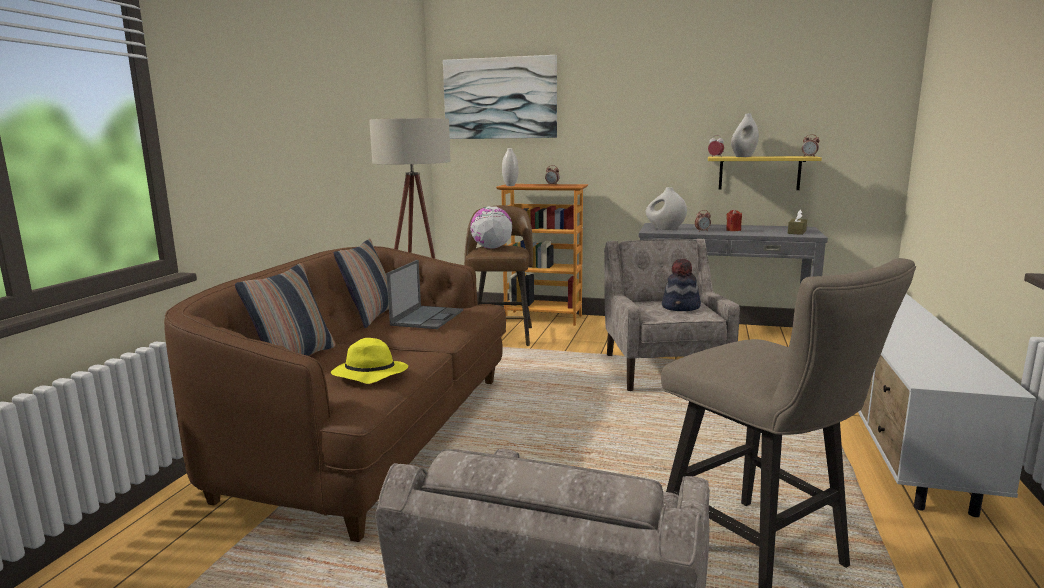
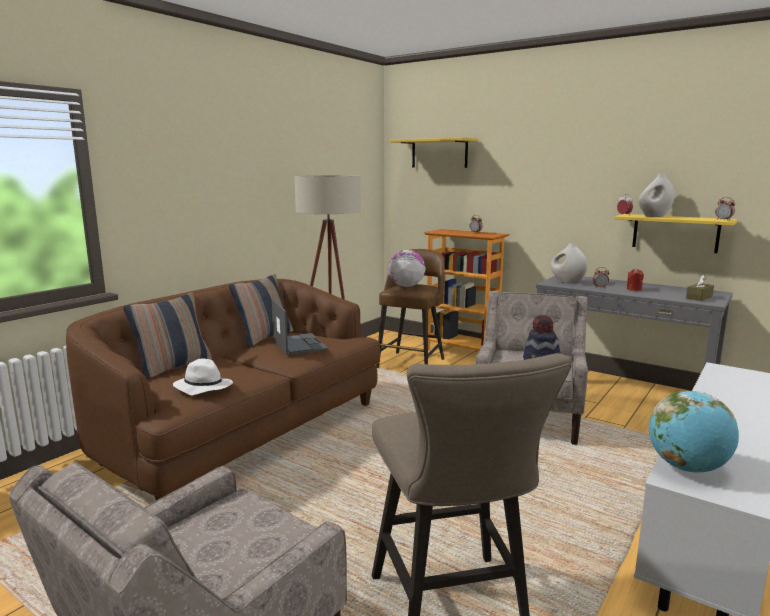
camera: 20 degrees right, 0 degrees up
(369, 374) = (202, 387): yellow hat -> white hat
(427, 317) = (299, 344): laptop -> laptop turned 60 degrees counterclockwise
(500, 98) = (439, 153): picture -> yellow shelf
(510, 185) = (437, 231): white vase -> none
(926, 371) = (687, 468): none -> globe

